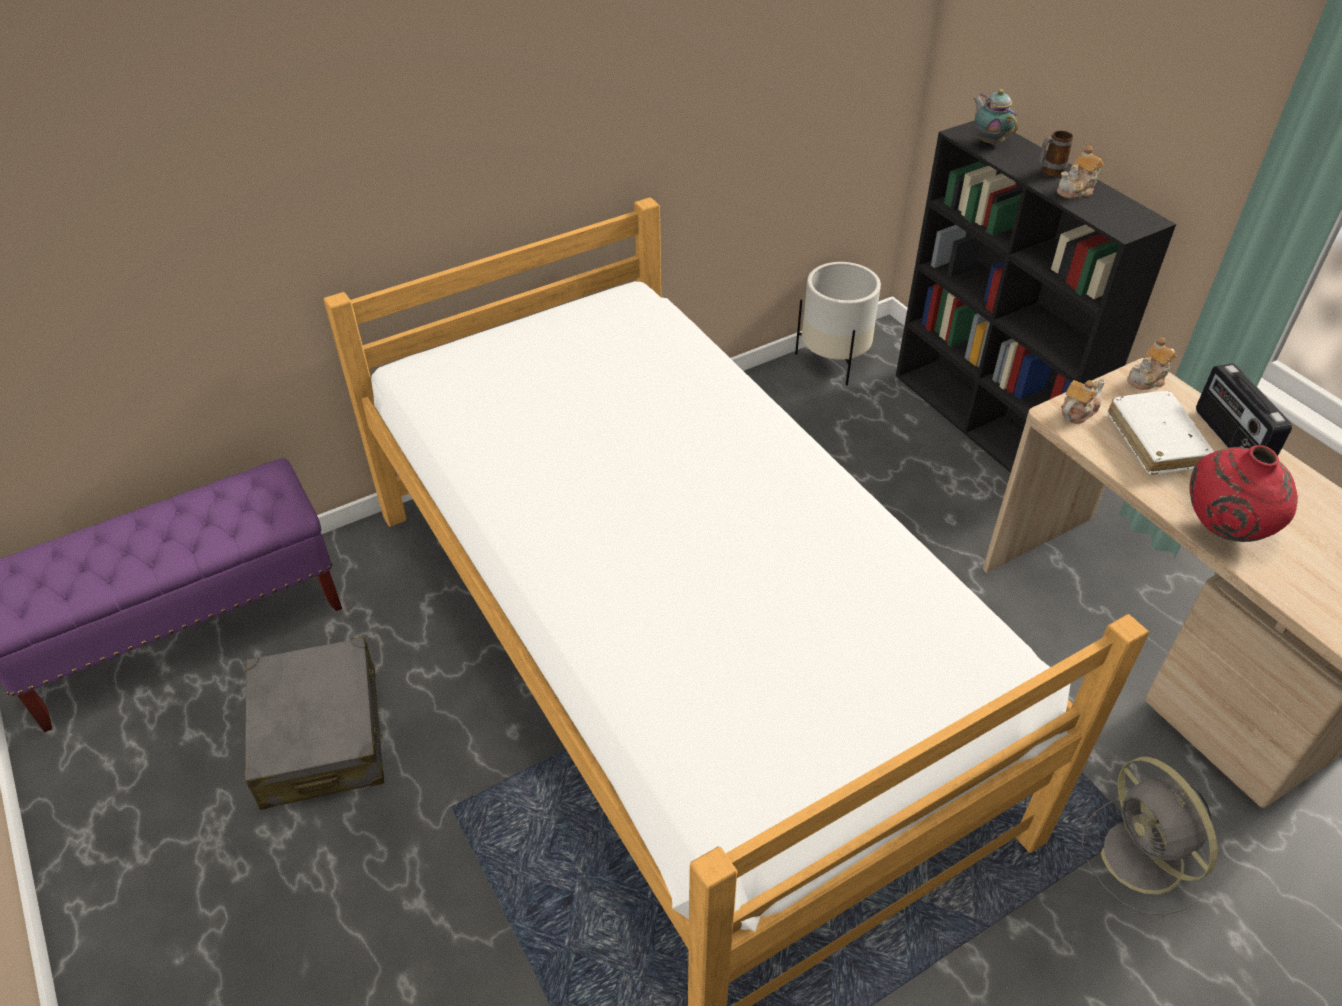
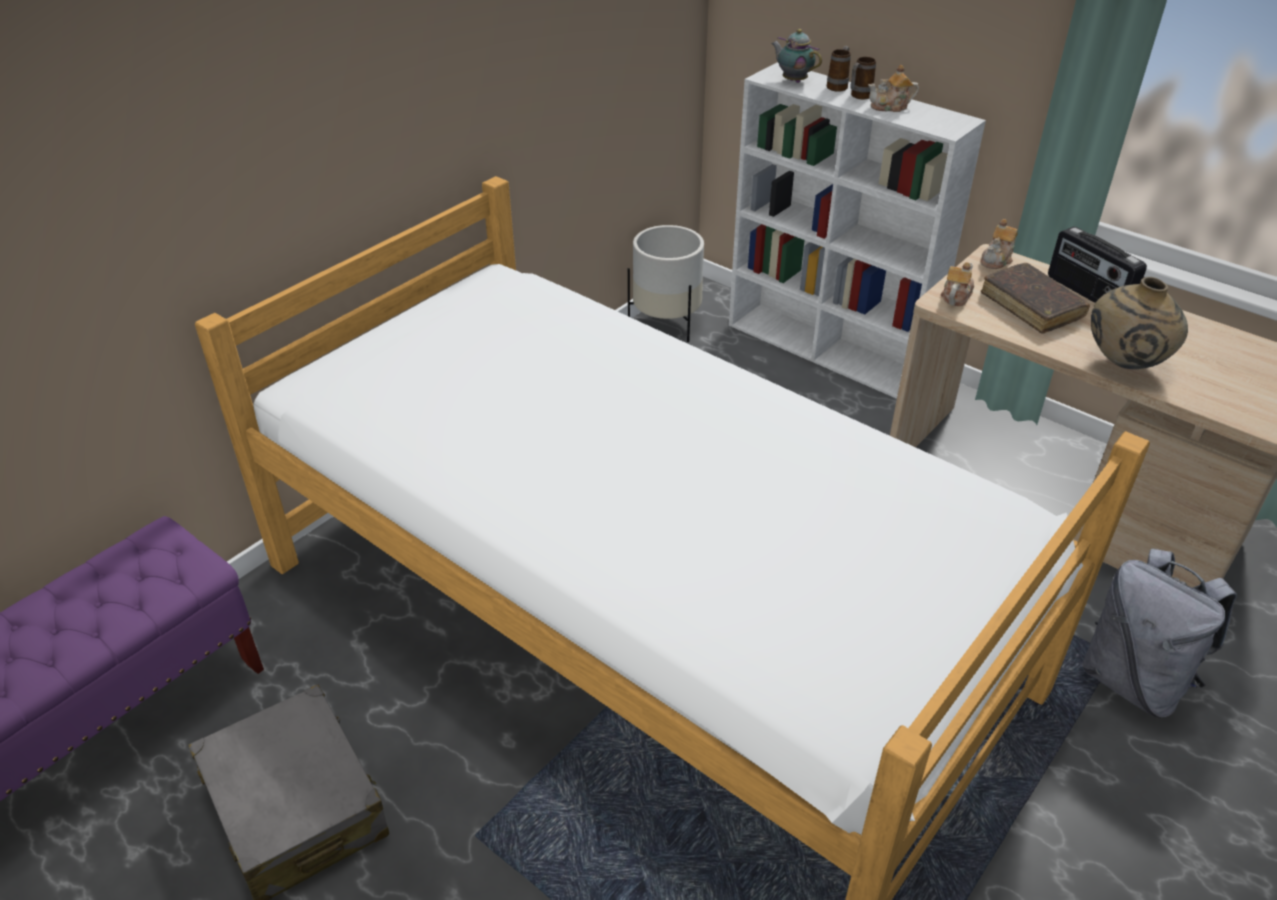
camera: 20 degrees left, 5 degrees down
(987, 425) = (828, 350): black bookcase -> white bookcase
(1034, 156) = (838, 86): none -> mug
(1077, 190) = (890, 107): teapot -> teapot turned 45 degrees clockwise
(1144, 859) = (1134, 681): grey fan -> grey backpack
(1156, 441) = (1031, 306): white book -> brown book
(1223, 530) = (1123, 364): red vase -> beige vase

